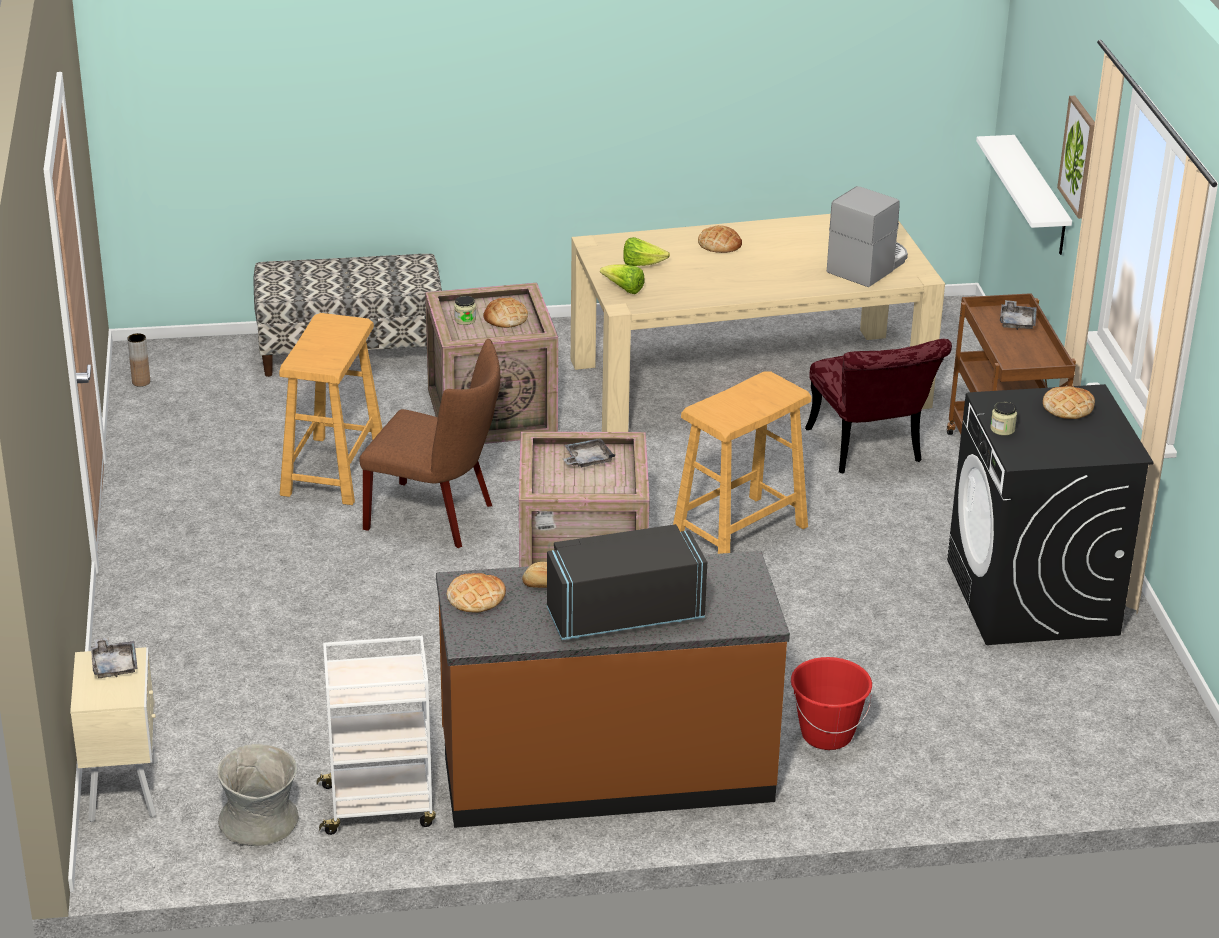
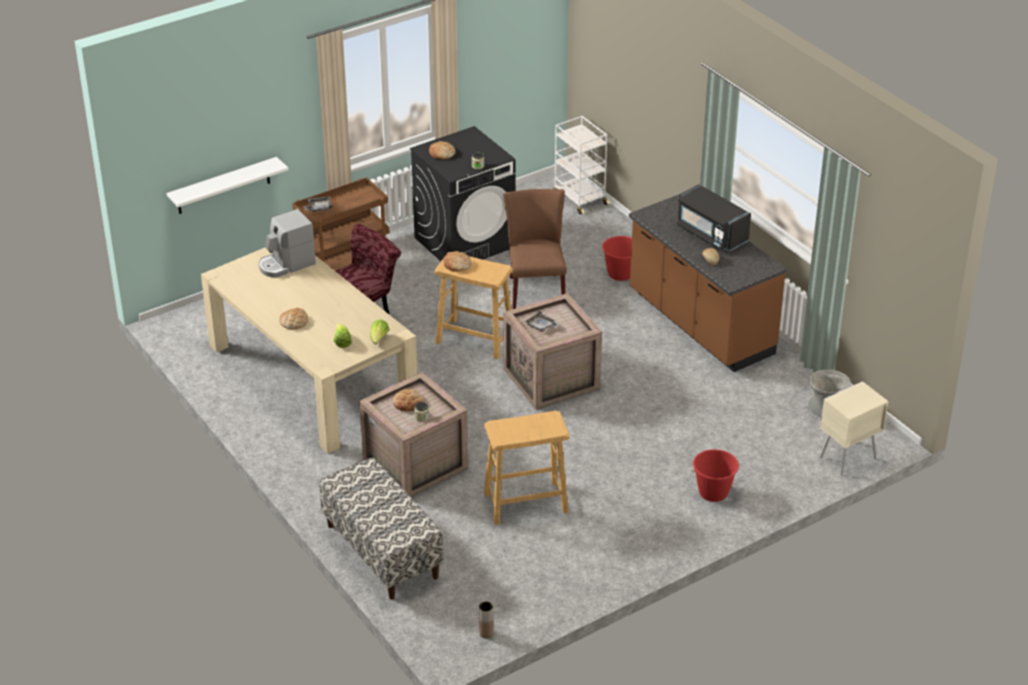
camera: 115 degrees left, 5 degrees up
(114, 665) = (846, 402): grey tray -> none
(190, 627) = (713, 493): none -> red bucket
(380, 805) = (782, 379): white cart -> white cart (579, 198)
(437, 517) = (542, 445): brown chair -> brown chair (535, 289)
(476, 598) = (738, 275): bread -> bread (457, 264)
(868, 265) = (286, 264): coffee machine -> coffee machine turned 45 degrees counterclockwise
(1079, 156) = (271, 122): picture -> none

